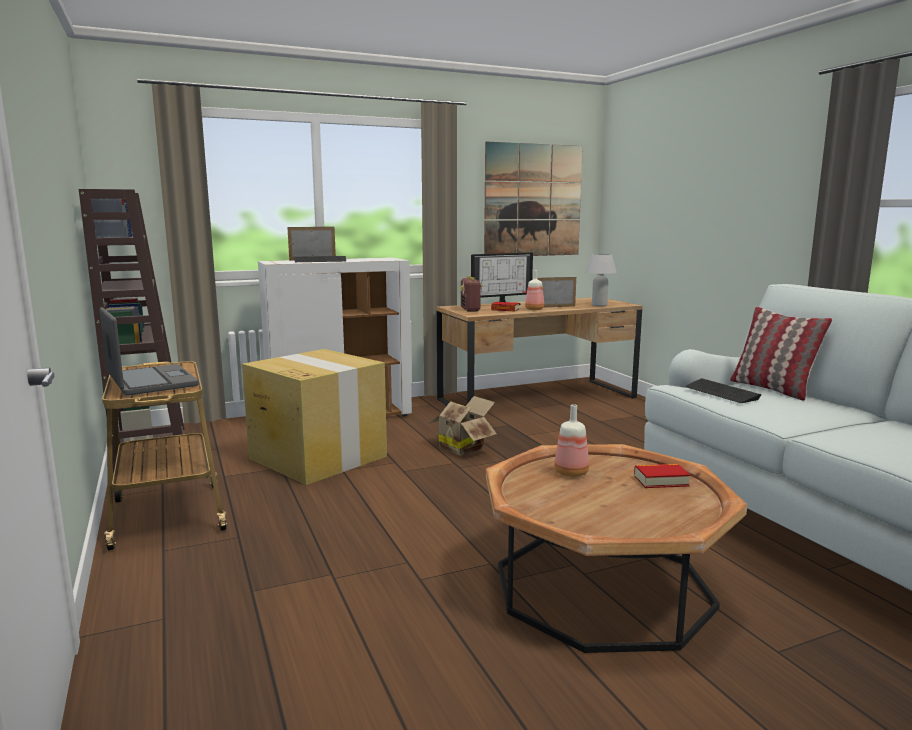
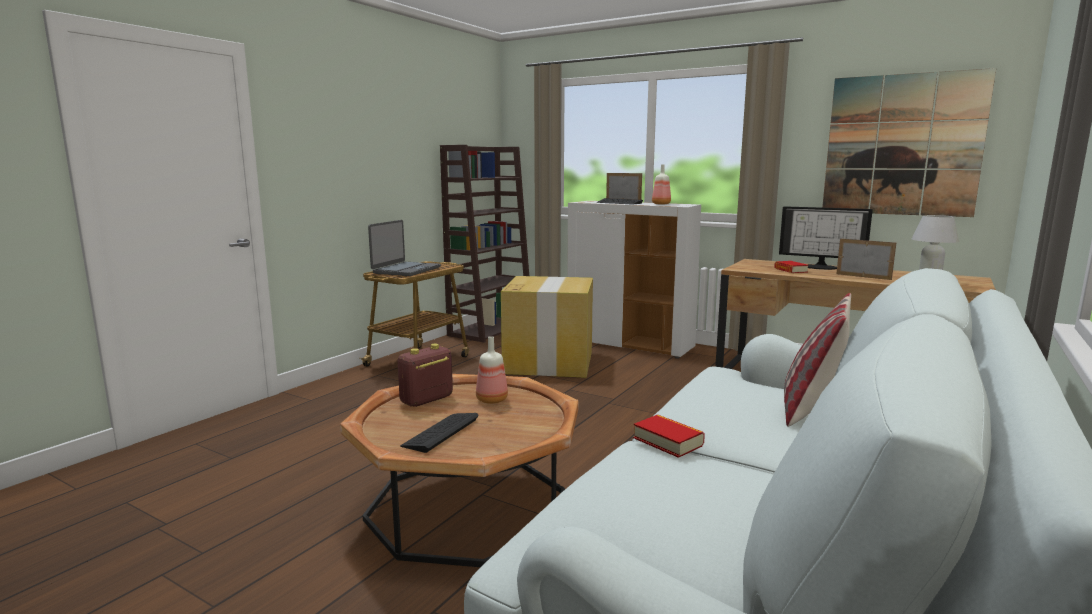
camera: 55 degrees right, 0 degrees up
(463, 448) = (650, 393): cardboard box -> none
(470, 310) = (756, 265): radio -> radio (426, 400)
(533, 309) = (822, 275): bottle -> bottle (661, 204)
(661, 481) = (518, 431): book -> book (668, 441)
(721, 393) = (722, 387): keyboard -> keyboard (440, 432)

